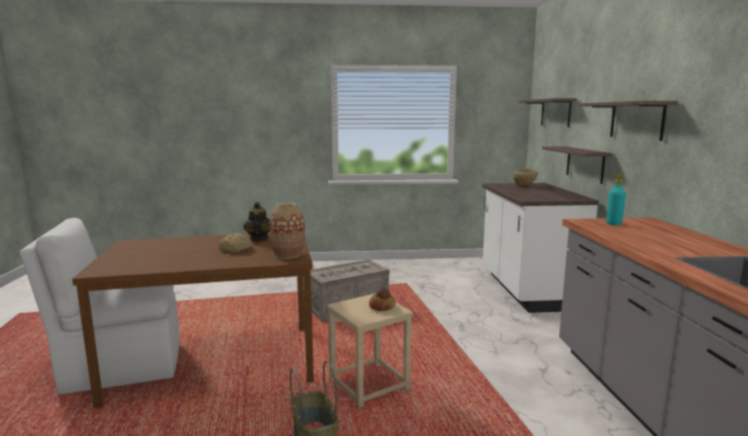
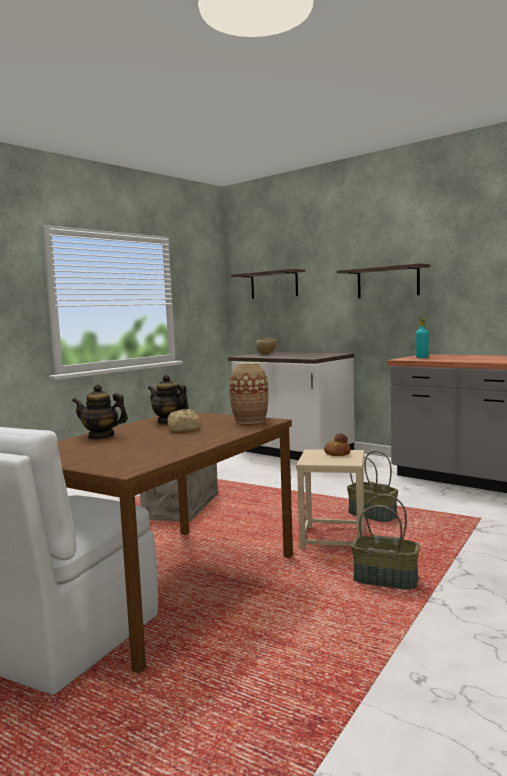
camera: 45 degrees left, 5 degrees down
(192, 240) = (101, 436): none -> teapot
(447, 381) = (373, 515): none -> basket
(585, 164) = (327, 326): shelf -> none

